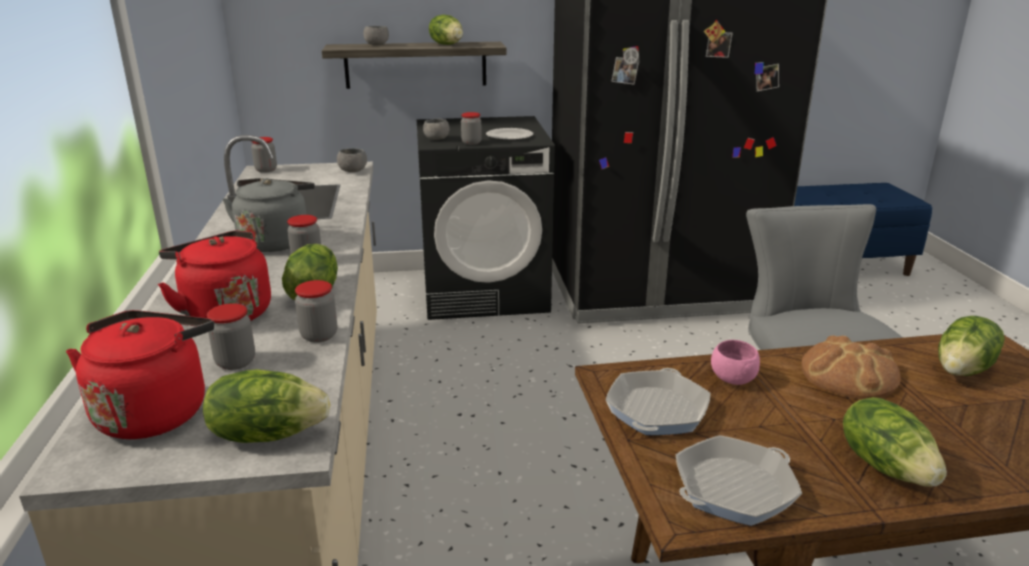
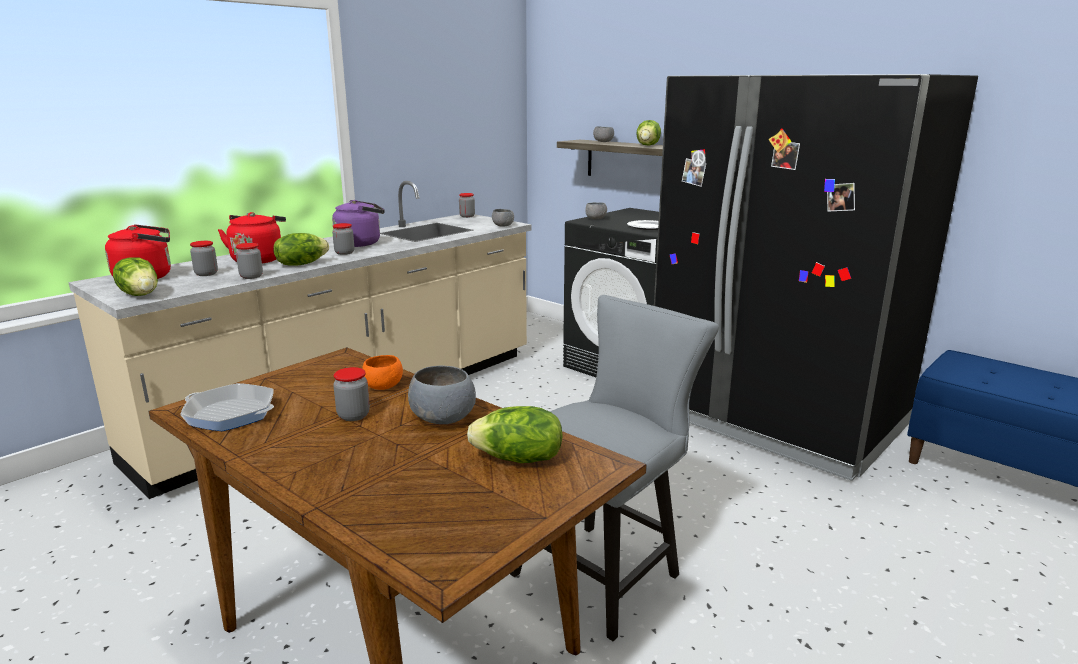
camera: 50 degrees right, 5 degrees down
(276, 241) = (361, 243): grey kettle -> purple kettle
(471, 143) = (608, 225): jar -> jar (353, 415)
(657, 410) = (310, 376): frying pan -> none
(732, 379) = (383, 386): pink bowl -> orange bowl
(849, 374) = (444, 419): bread -> grey bowl
(886, 466) = (304, 452): lettuce -> none

